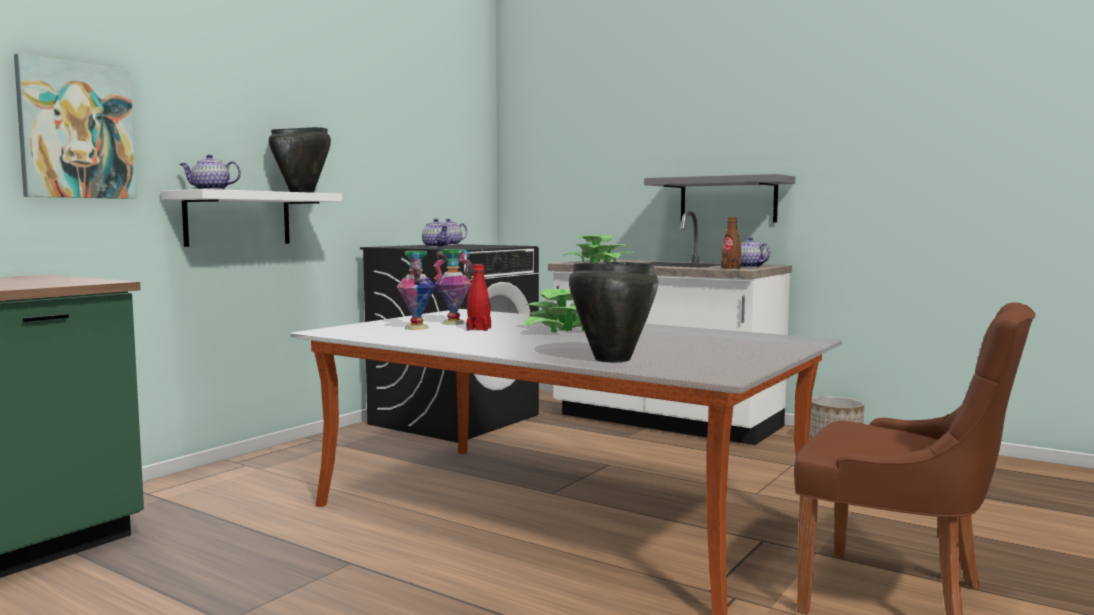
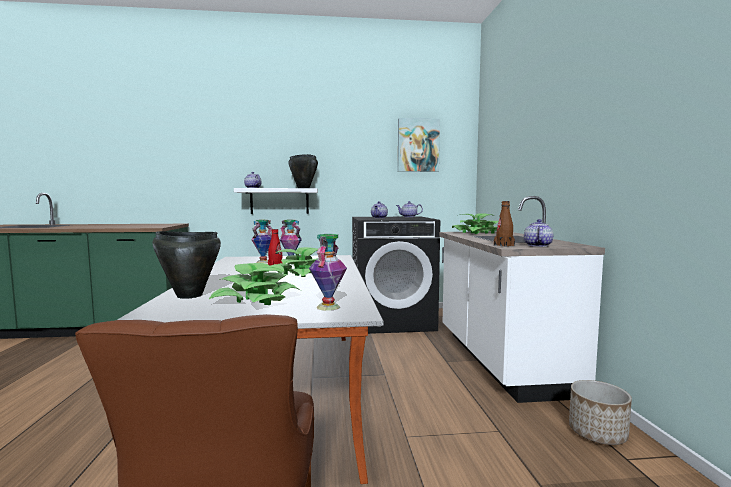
camera: 50 degrees right, 0 degrees up
(76, 131) = (203, 165): picture -> picture (418, 145)
(689, 348) = (256, 299): none -> potted plant
(728, 200) = (570, 186): grey shelf -> none
(767, 340) = (327, 307): none -> vase

